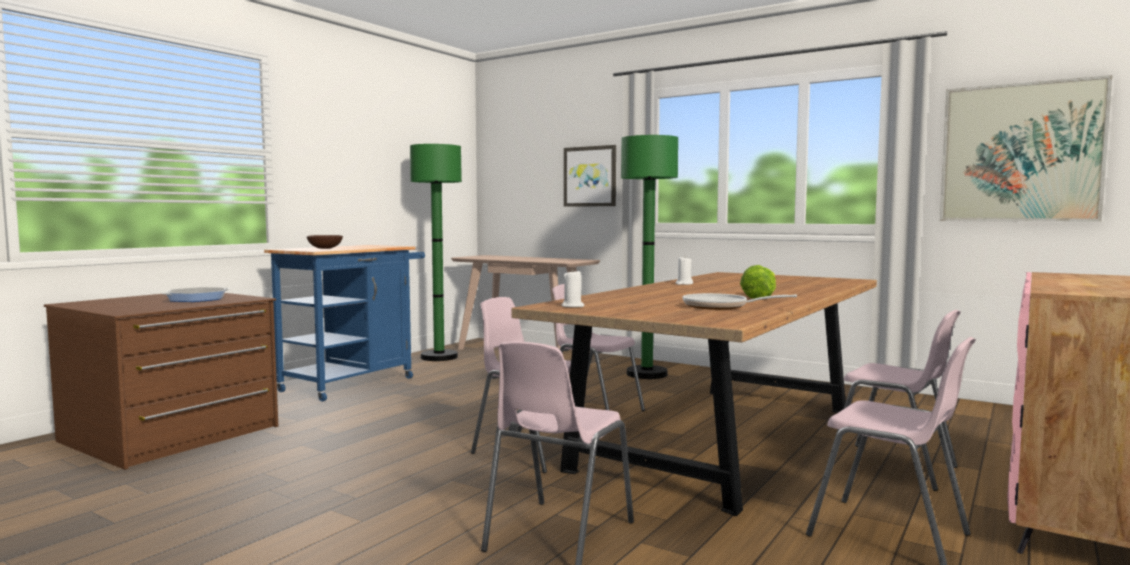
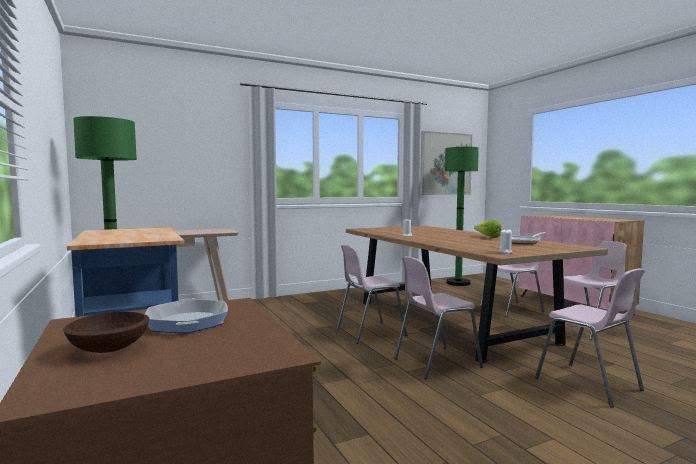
camera: 60 degrees left, 0 degrees up
(325, 248) = (129, 236): brown bowl -> brown bowl (110, 348)
(590, 176) = (211, 161): picture -> none
(646, 374) = (302, 305): green floor lamp -> green floor lamp (458, 283)

